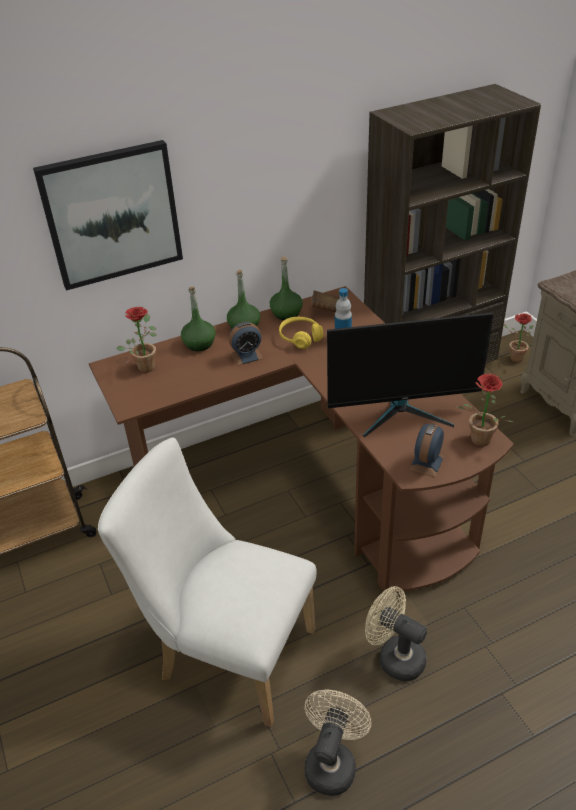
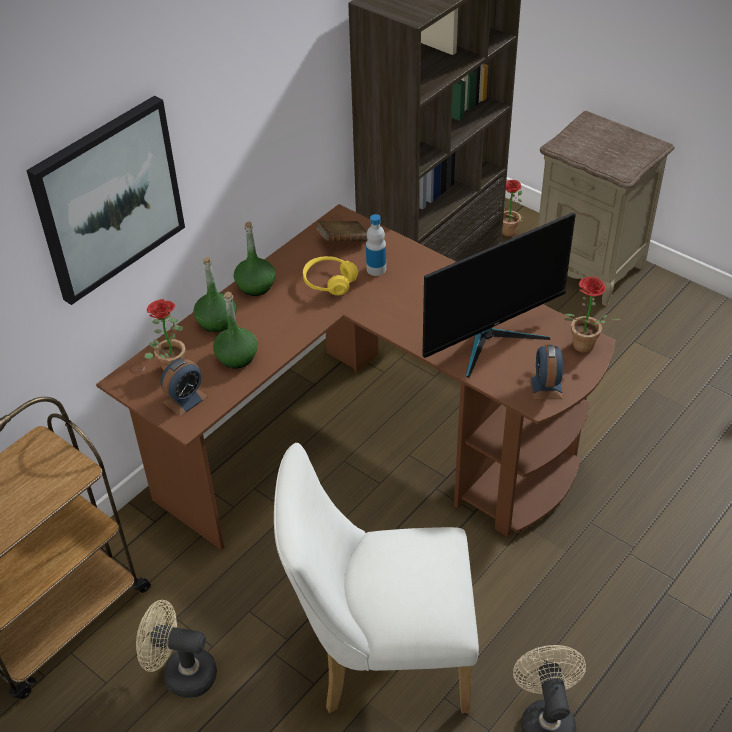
camera: 25 degrees left, 5 degrees up
(246, 356) = (282, 321): alarm clock -> alarm clock (185, 399)
(286, 313) = (294, 256): green bottle -> green bottle (237, 357)
(394, 656) = (550, 596): beige fan -> beige fan (181, 674)

